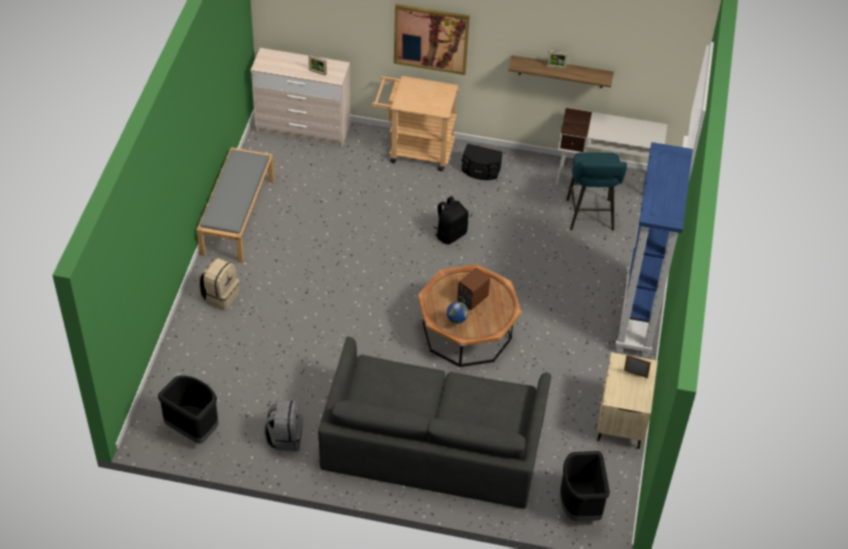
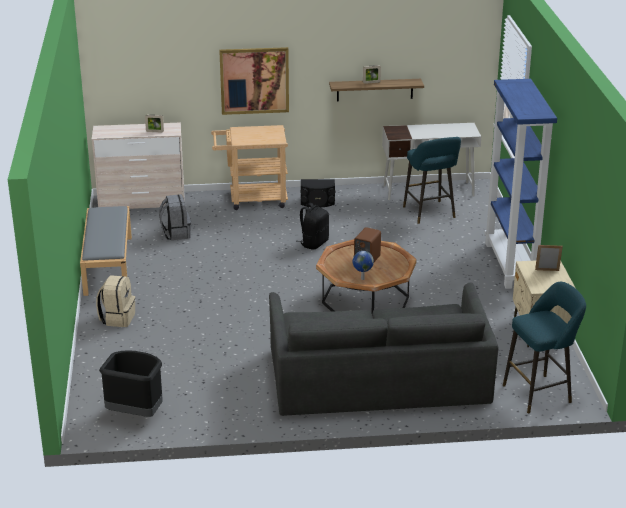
camera: 15 degrees left, 20 degrees down
(285, 437) = (232, 401): grey backpack -> grey backpack (175, 234)
(579, 506) = (540, 393): black trash can -> turquoise stool

